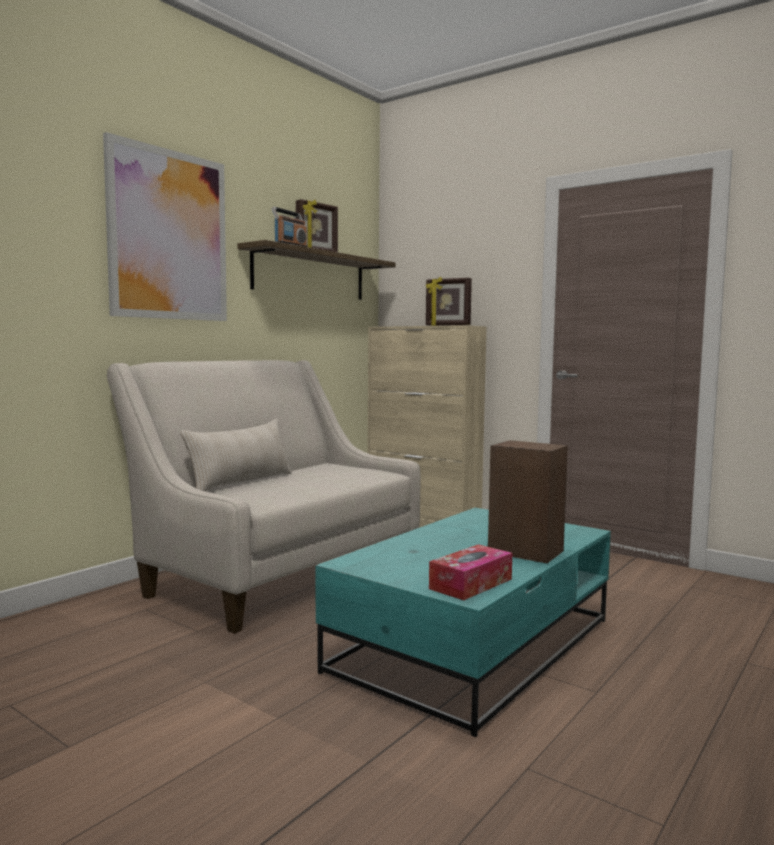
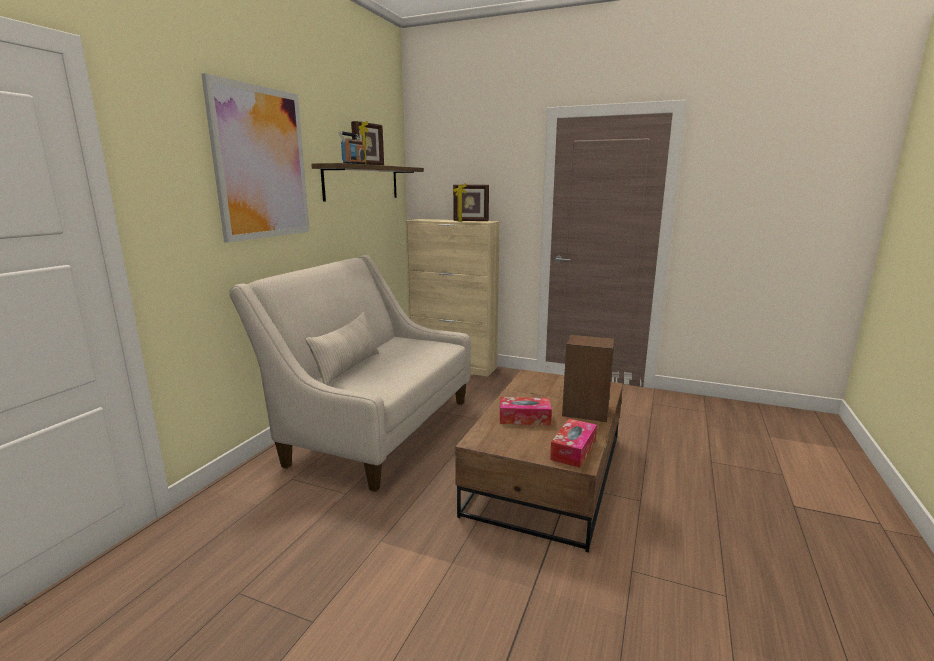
camera: 15 degrees left, 10 degrees up
(432, 549) = (524, 418): none -> tissue box
(474, 643) = (546, 473): turquoise coffee table -> brown coffee table

